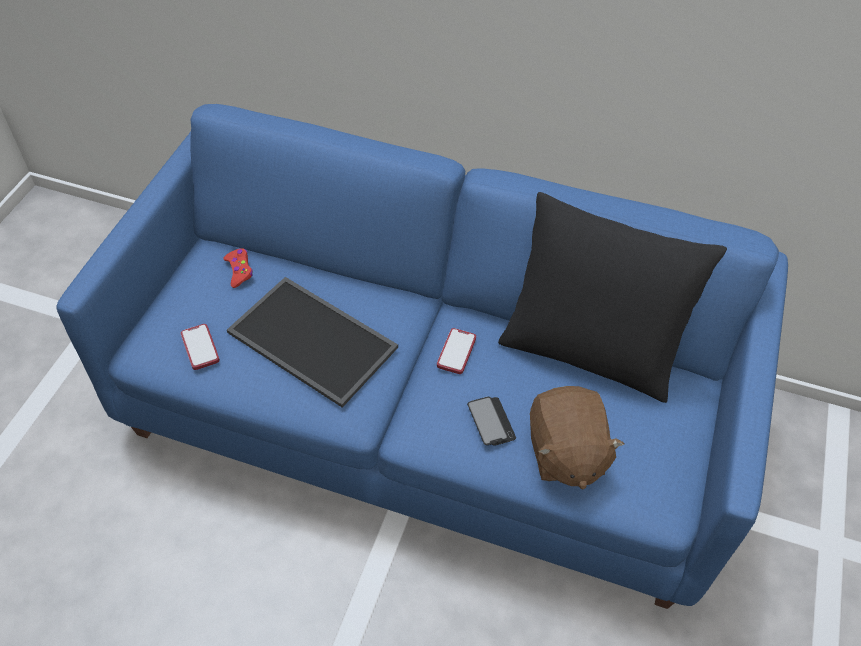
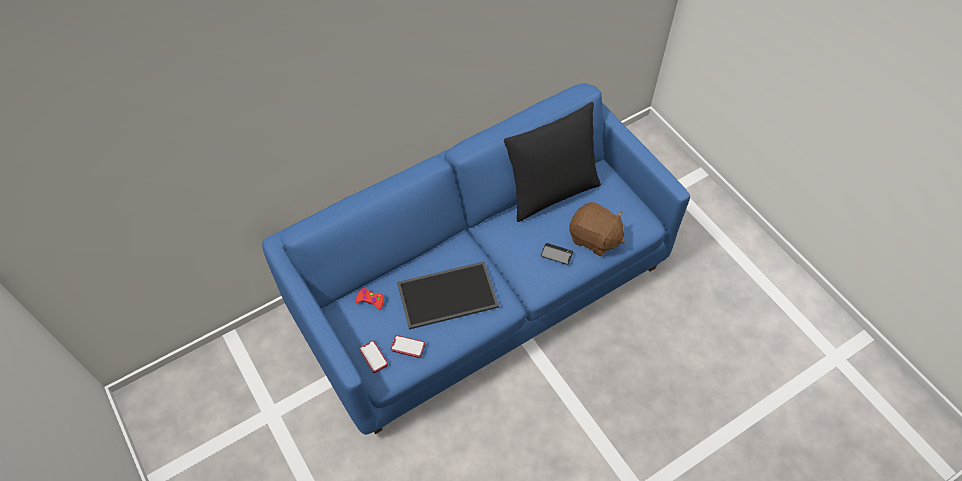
camera: 50 degrees left, 5 degrees up
(456, 352) = (507, 241): phone -> phone (373, 357)

